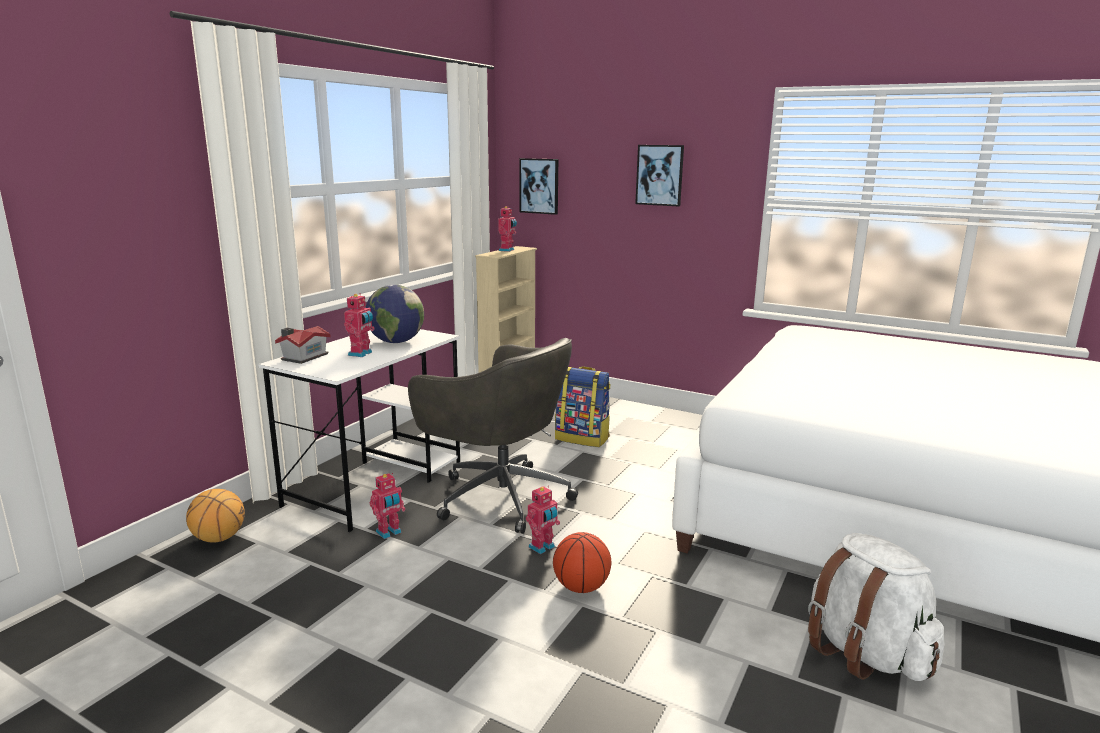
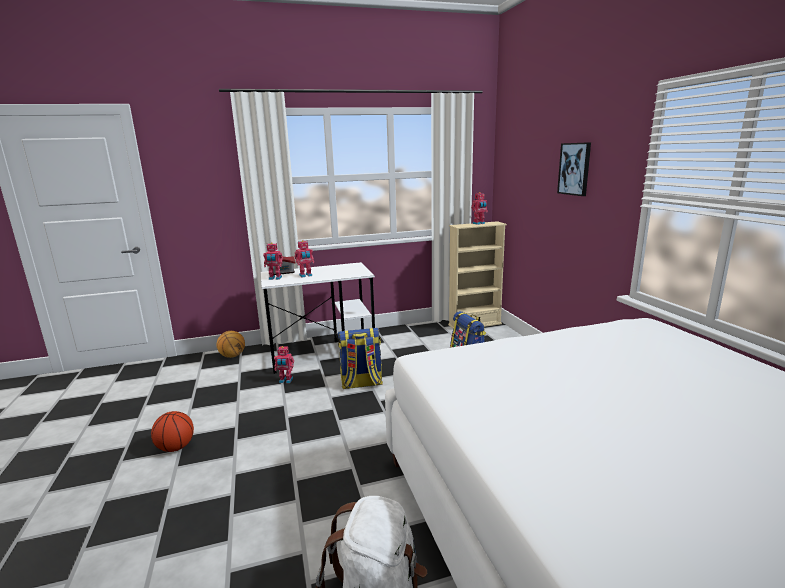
camera: 45 degrees right, 0 degrees up
(396, 342) = (336, 272): globe -> none
(499, 496) = (361, 383): grey office chair -> backpack
(539, 186) = (511, 177): picture -> none
(542, 547) = (330, 421): toy robot -> toy robot (275, 278)
(581, 587) = (308, 453): basketball -> basketball (175, 448)

